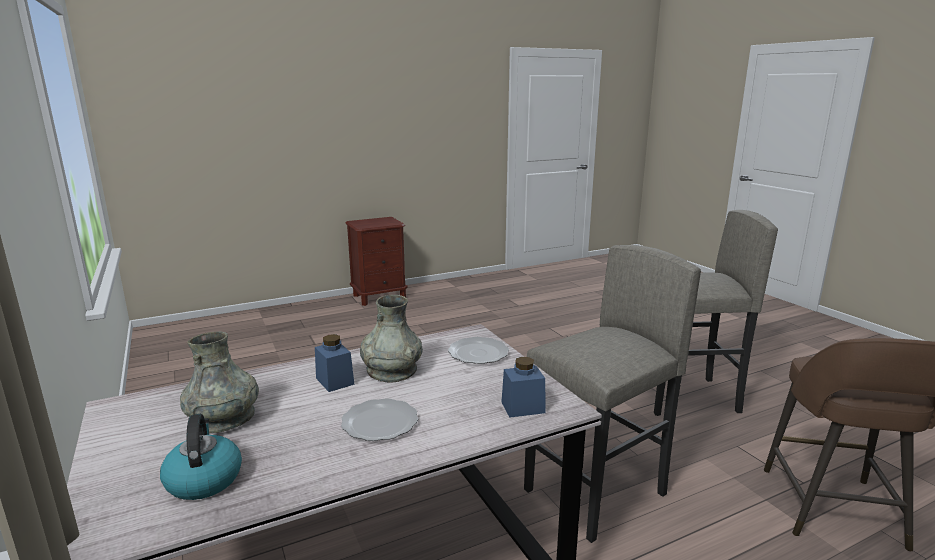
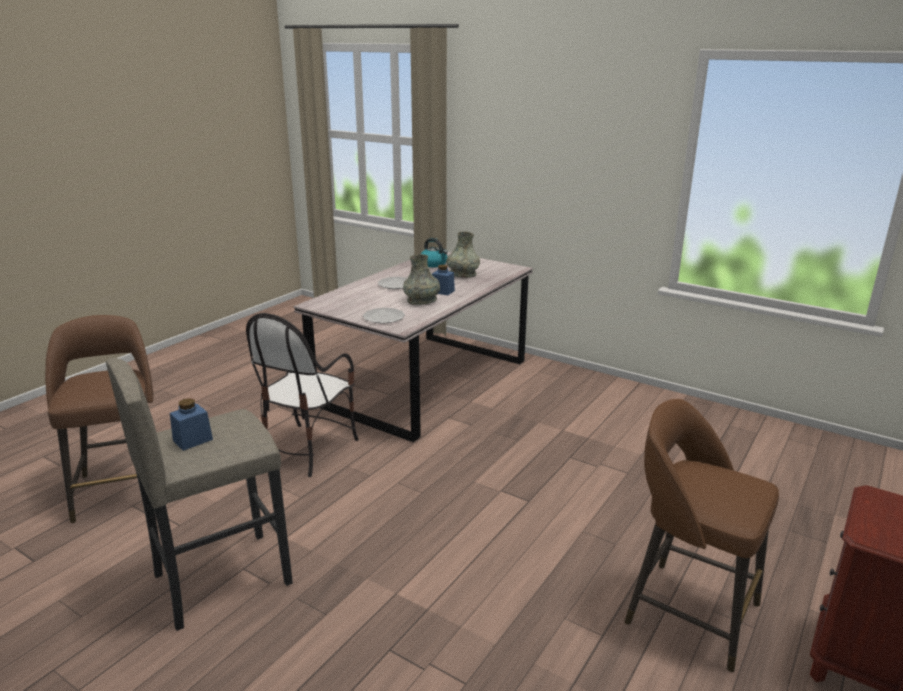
camera: 150 degrees right, 5 degrees up
(418, 320) = (688, 611): none -> brown stool
(523, 407) = (335, 300): blue jar -> blue jar (193, 440)
(596, 493) = (308, 449): grey stool -> chair

